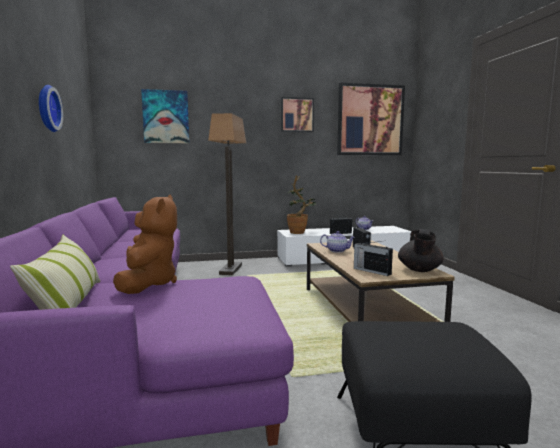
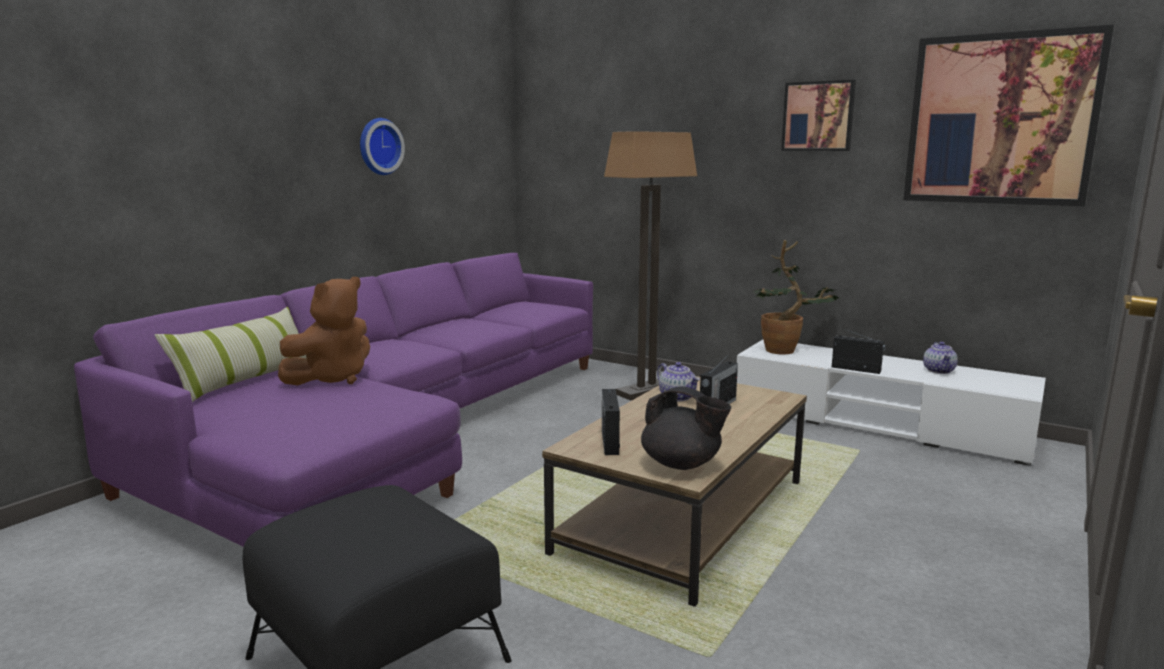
camera: 45 degrees right, 5 degrees up
(166, 117) = (600, 130): picture -> none
(419, 270) = (682, 464): black teapot -> black teapot turned 120 degrees counterclockwise

